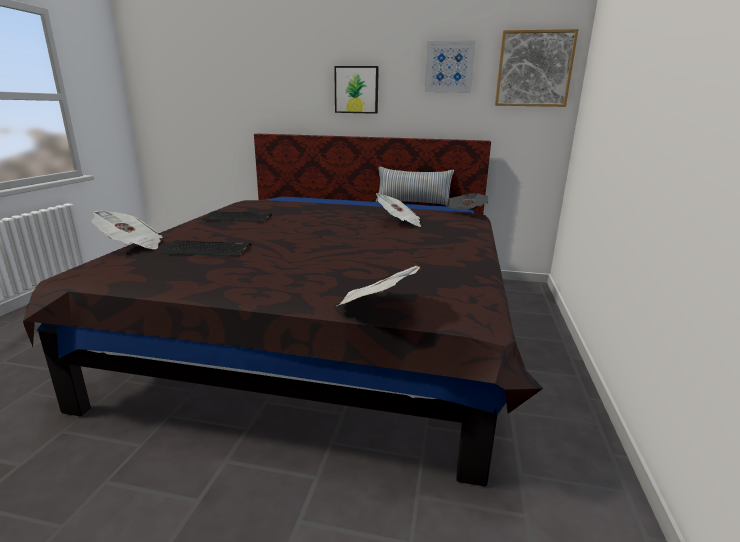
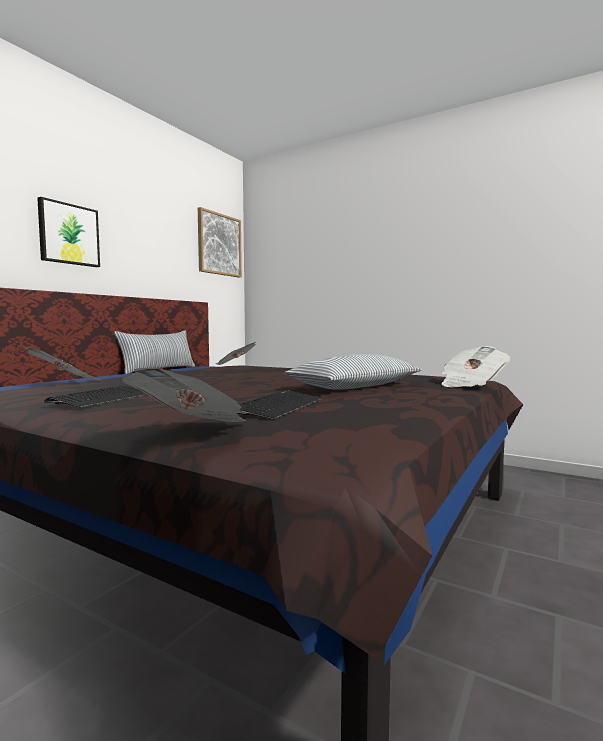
camera: 70 degrees left, 15 degrees down
(318, 261) = (355, 386): none -> pillow
(399, 223) = (245, 372): newspaper -> newspaper (65, 382)
(449, 67) = (162, 229): picture -> none

